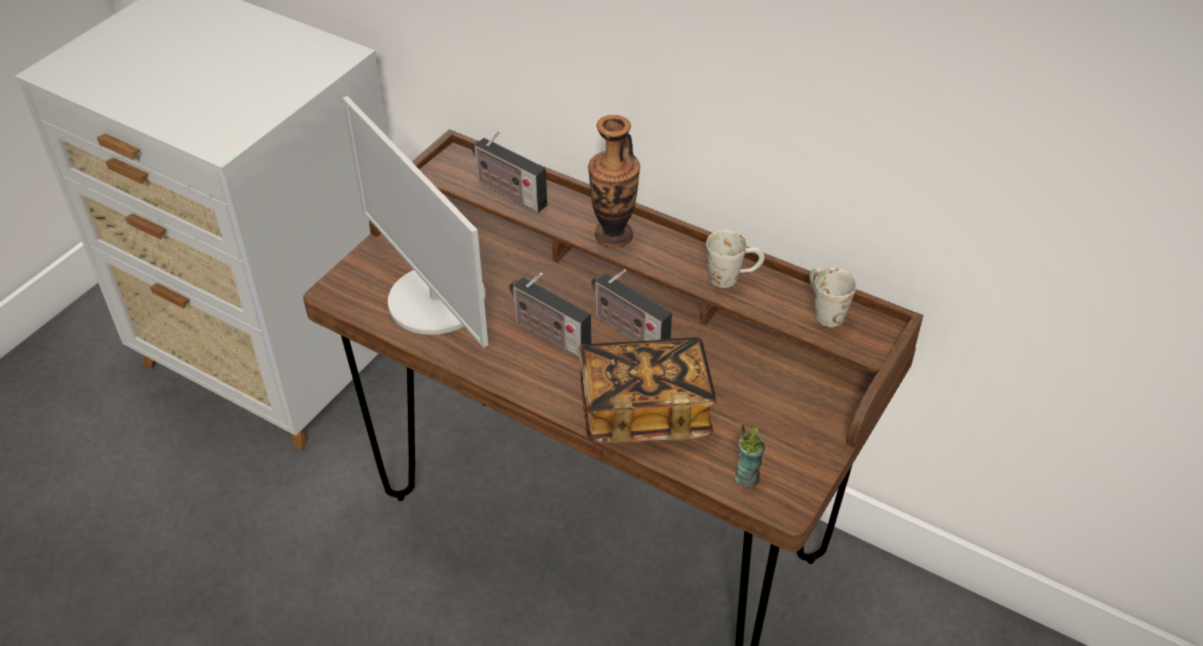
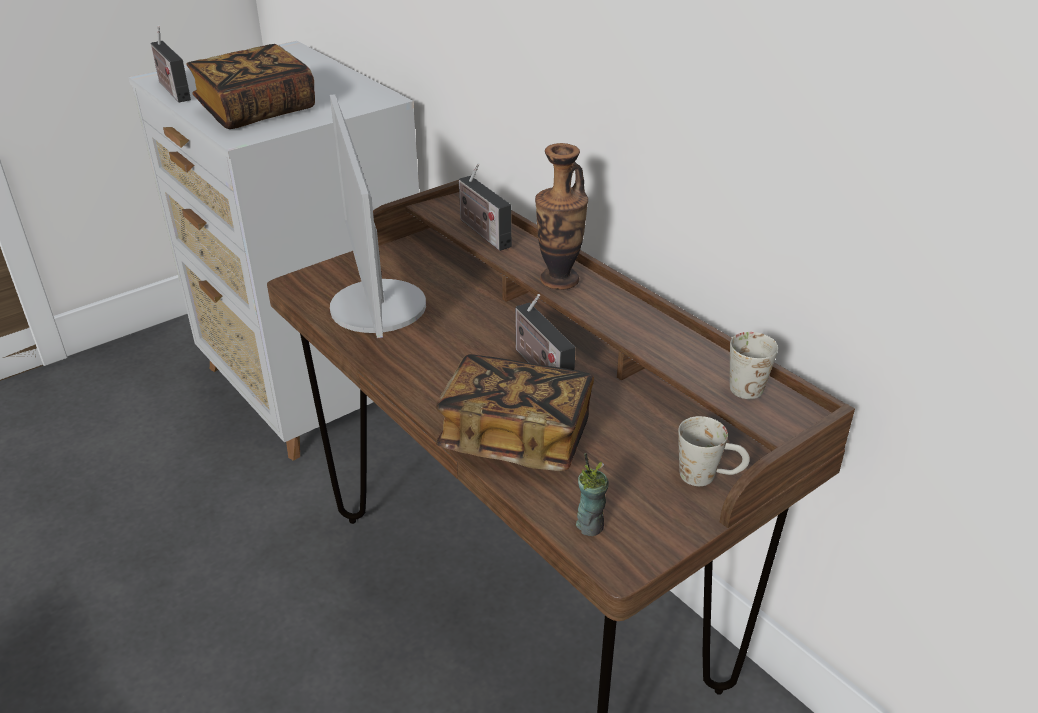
camera: 20 degrees right, 10 degrees down
(210, 100) = (256, 110): none -> book
(548, 334) = (462, 354): radio -> radio (172, 90)
(732, 277) = (659, 335): white mug -> white mug (709, 476)

